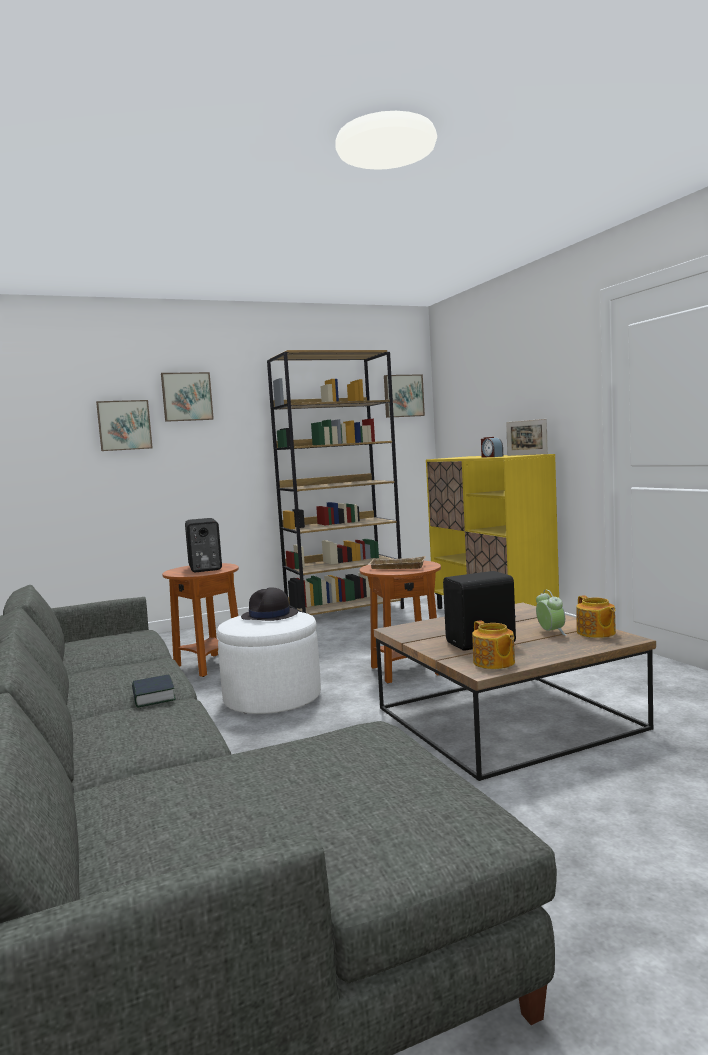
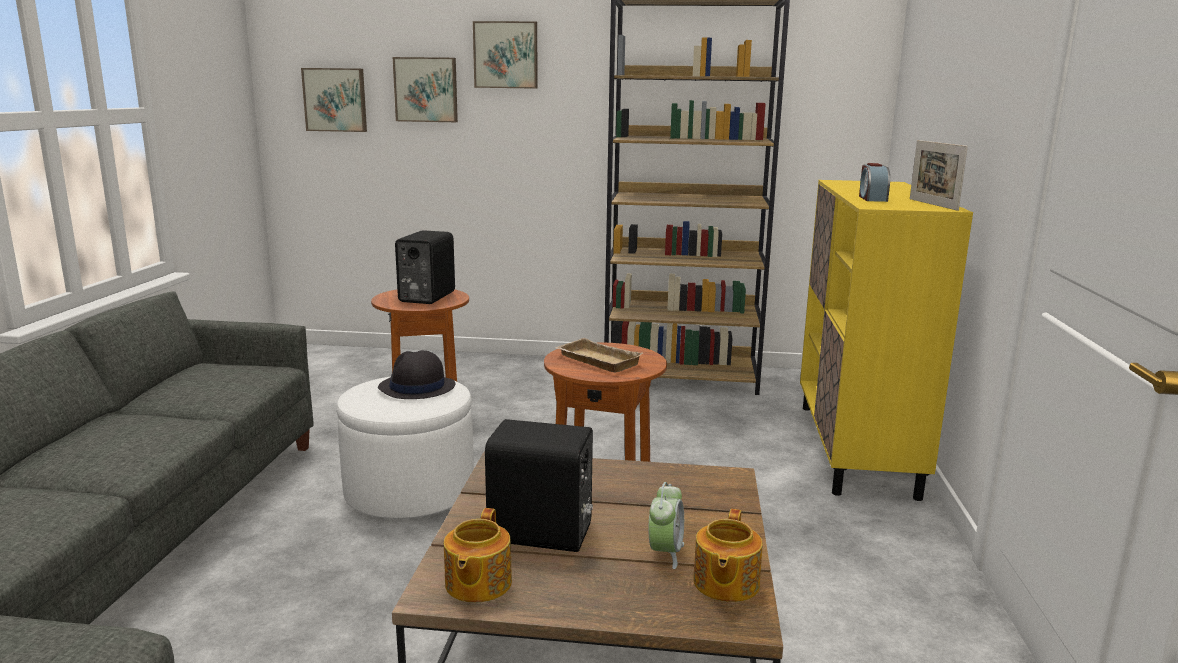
camera: 30 degrees right, 10 degrees up
(153, 697) = (77, 483): book -> none
(403, 396) = (842, 66): picture -> picture (335, 100)

